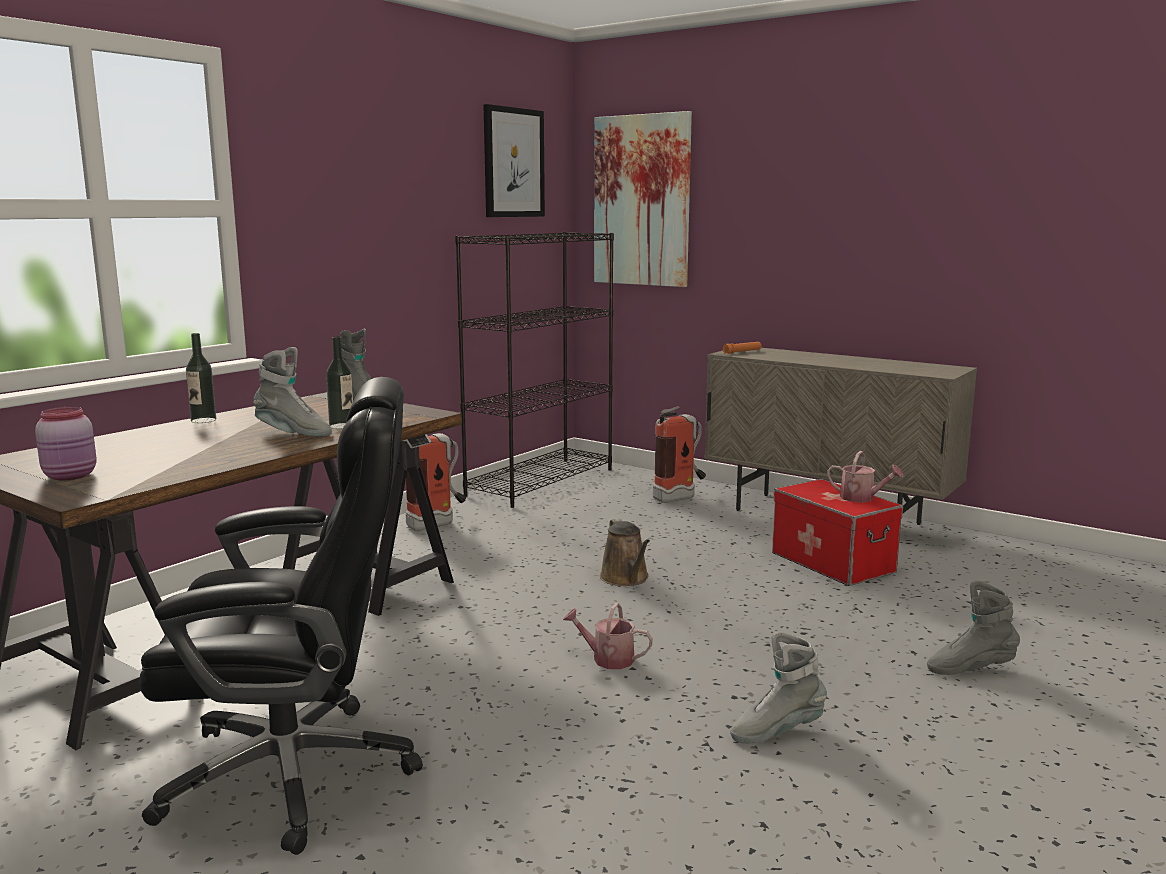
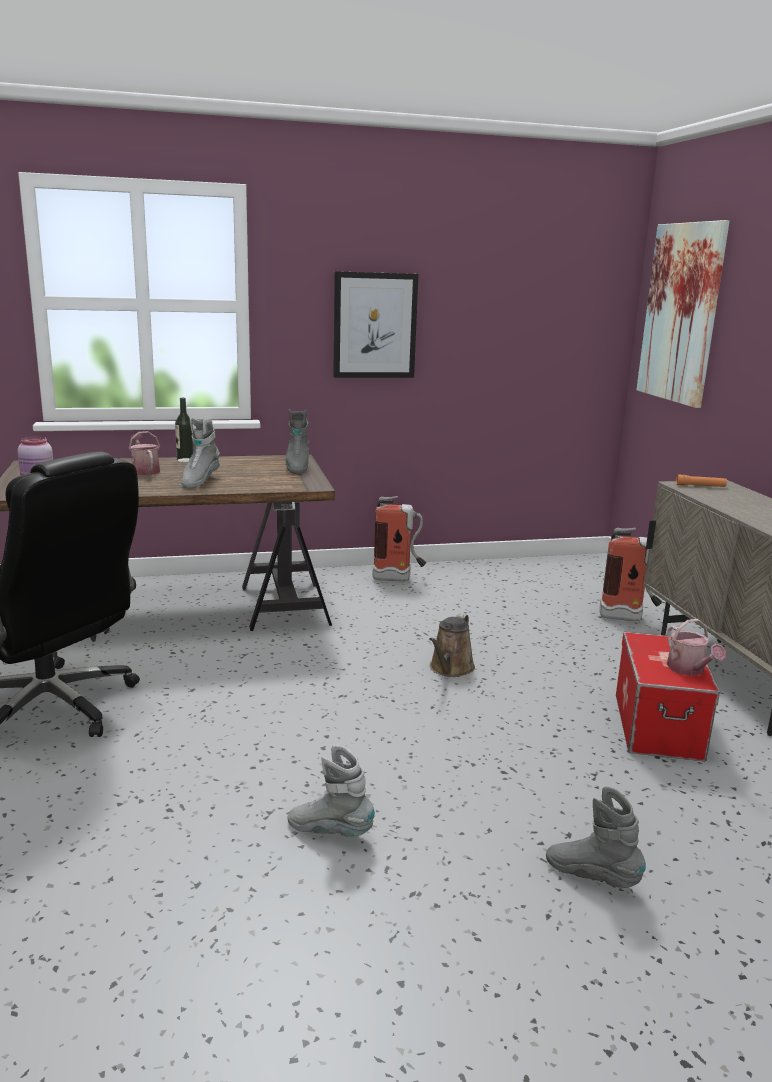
camera: 40 degrees right, 5 degrees up
(293, 433) = (200, 481): grey boot -> grey boot turned 45 degrees clockwise
(342, 426) = (238, 482): bottle -> none
(513, 163) = (555, 270): picture -> picture (374, 325)
(541, 482) = (534, 568): black bookcase -> none
(607, 659) = (323, 721): watering can -> watering can (144, 470)

